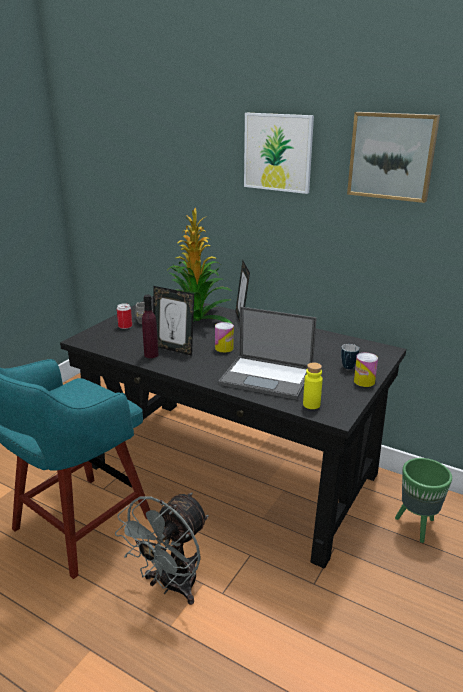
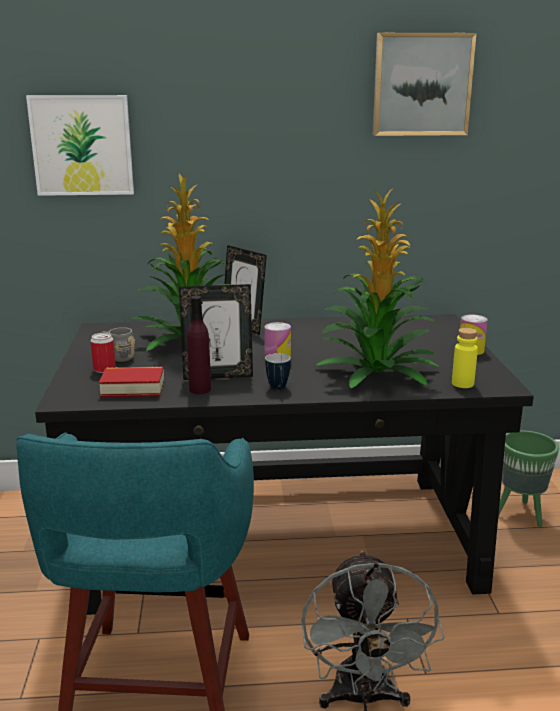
camera: 35 degrees left, 5 degrees down
(121, 343) = (133, 388): none -> book
(268, 377) = (376, 373): laptop -> potted plant
(278, 152) = (270, 91): picture -> picture (82, 145)
(347, 368) = (436, 343): mug -> mug (278, 389)

